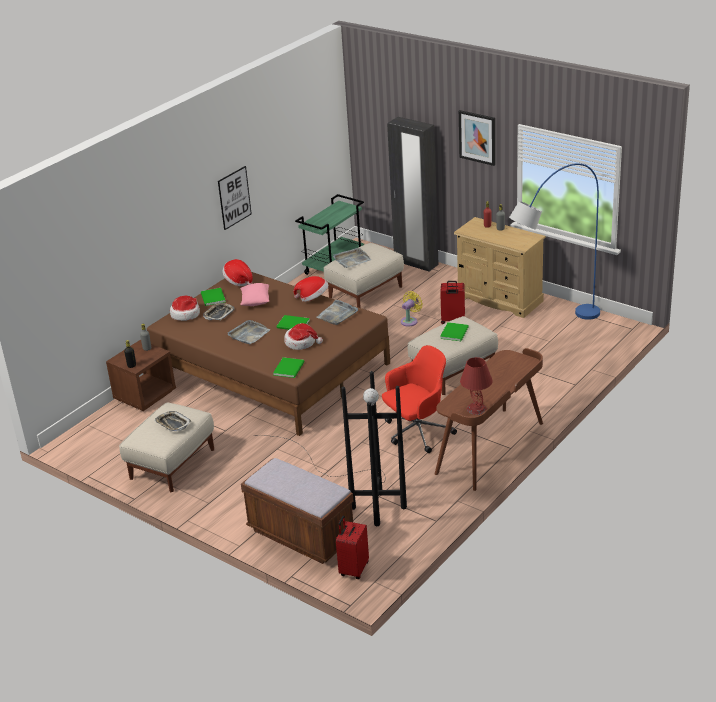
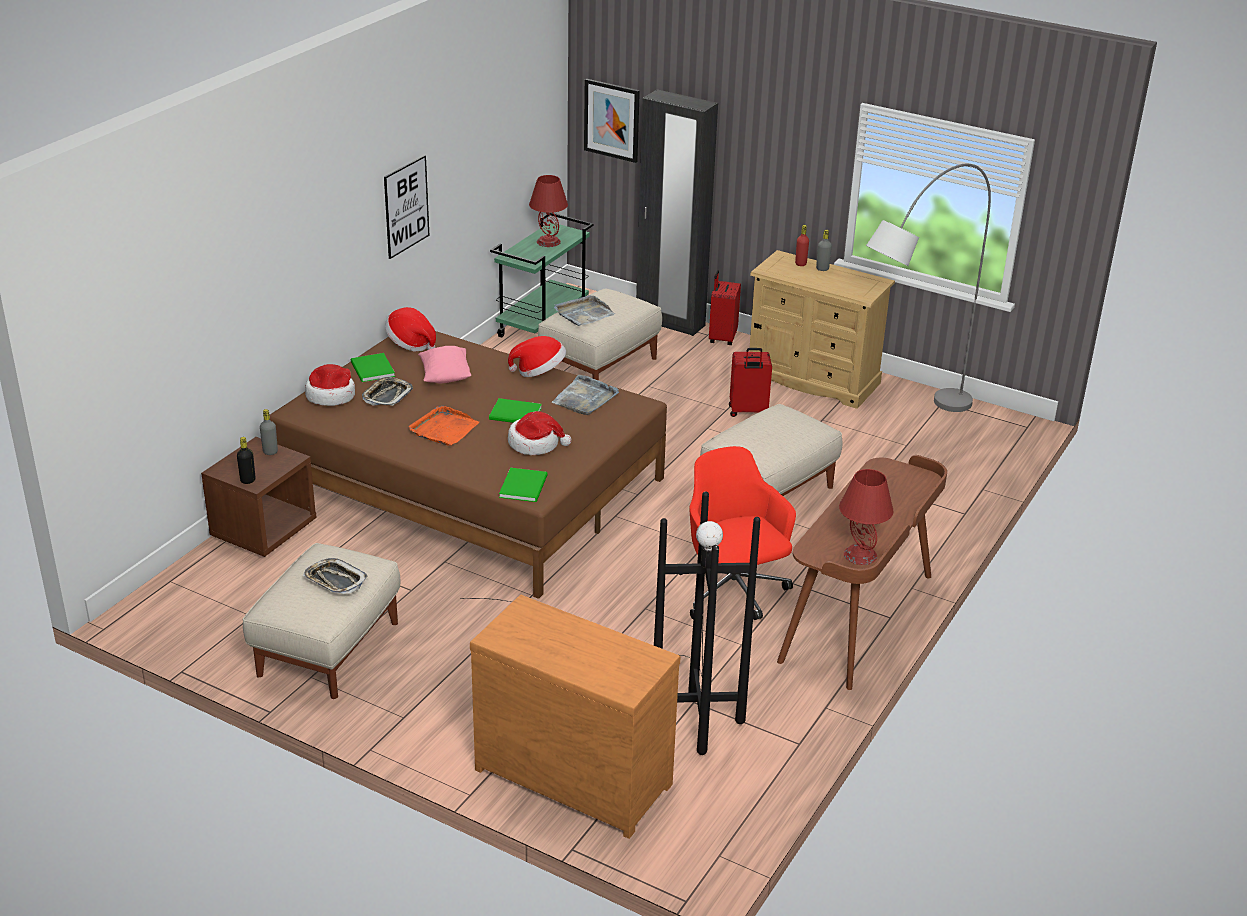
camera: 10 degrees left, 0 degrees up
(248, 334) = (444, 429): grey tray -> orange tray
(301, 535) = (575, 773): brown bench -> brown dresser
(334, 214) = (548, 242): none -> red table lamp
(353, 569) = (677, 834): red suitcase -> red suitcase (721, 338)
(410, 321) = (681, 411): yellow fan -> none
(417, 432) = (733, 592): red office chair -> red office chair turned 75 degrees counterclockwise
(455, 332) = (777, 429): green book -> none
(477, 137) = (789, 124): picture -> picture (612, 120)
(553, 329) = (906, 426): blue floor lamp -> grey floor lamp

